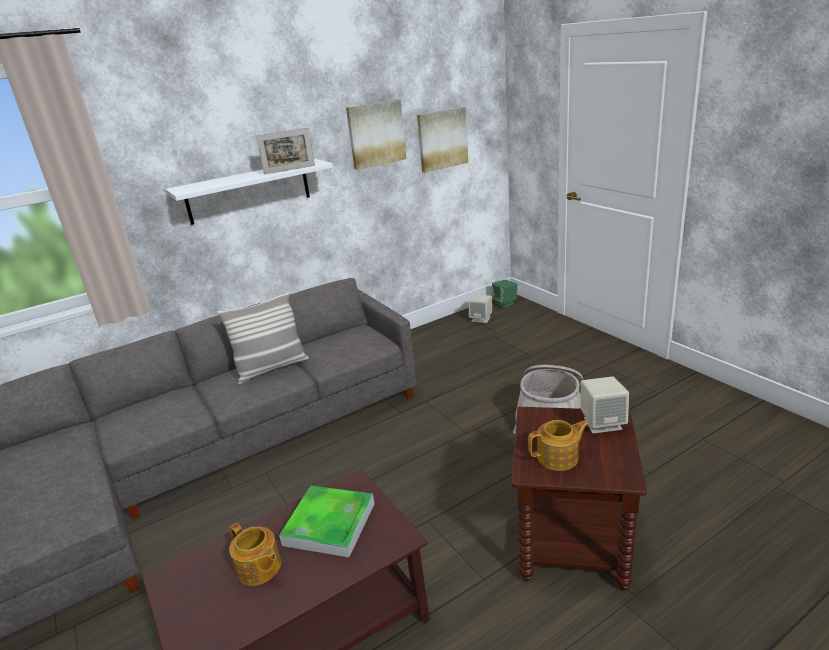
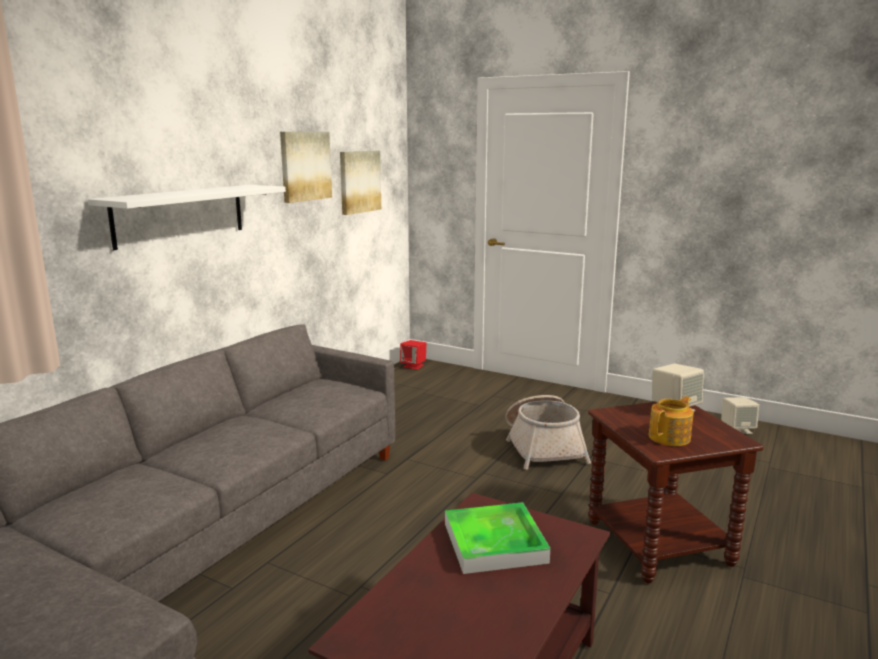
camera: 30 degrees left, 10 degrees down
(259, 568) = (461, 599): teapot -> none
(271, 368) = (248, 428): pillow -> none
(289, 170) = (241, 189): picture frame -> none
(481, 319) = (400, 381): beige speaker -> beige speaker (737, 430)
(505, 303) = (413, 366): green speaker -> red speaker

